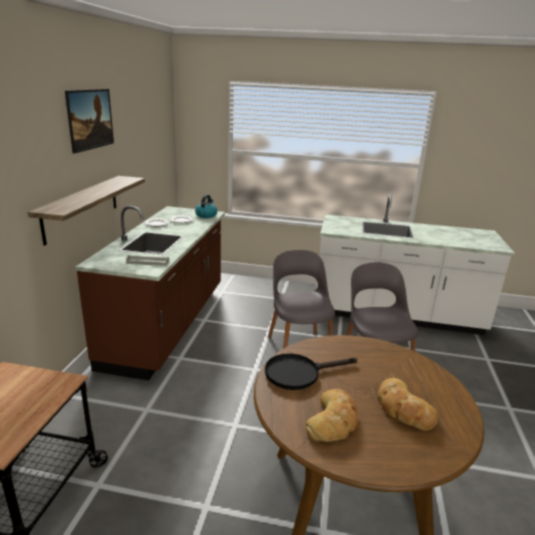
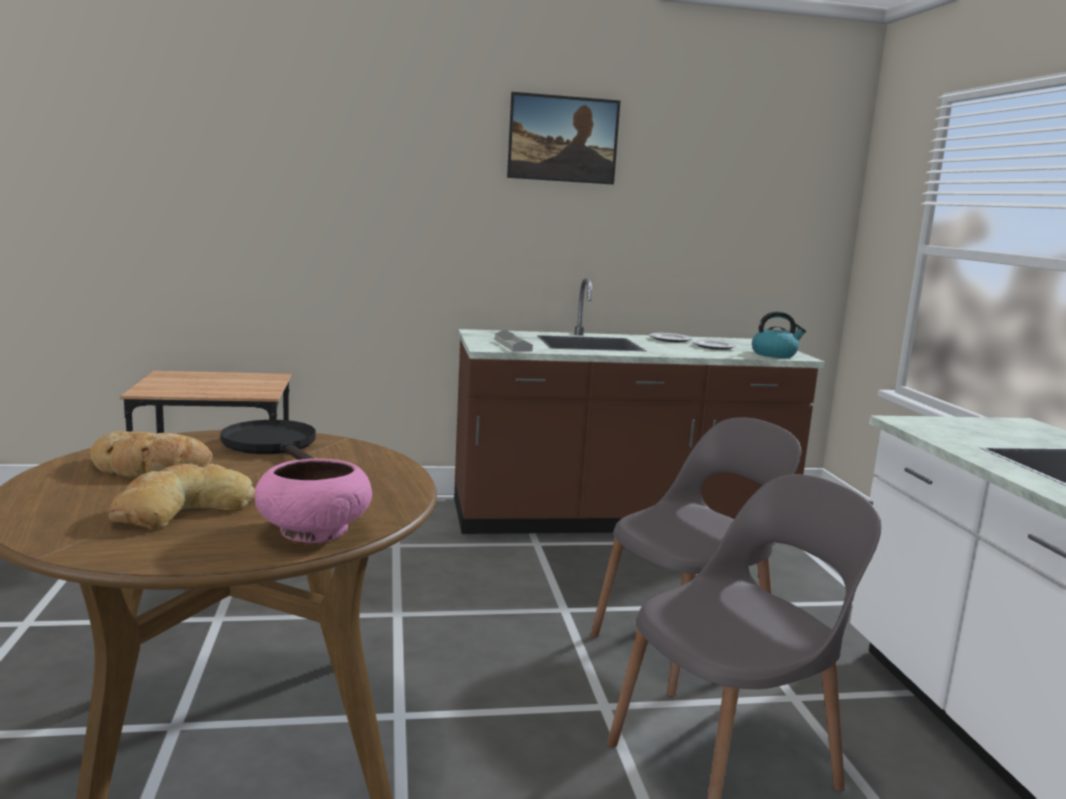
camera: 70 degrees right, 10 degrees down
(82, 207) = (509, 258): shelf -> none
(426, 373) = (313, 531): none -> pink bowl

